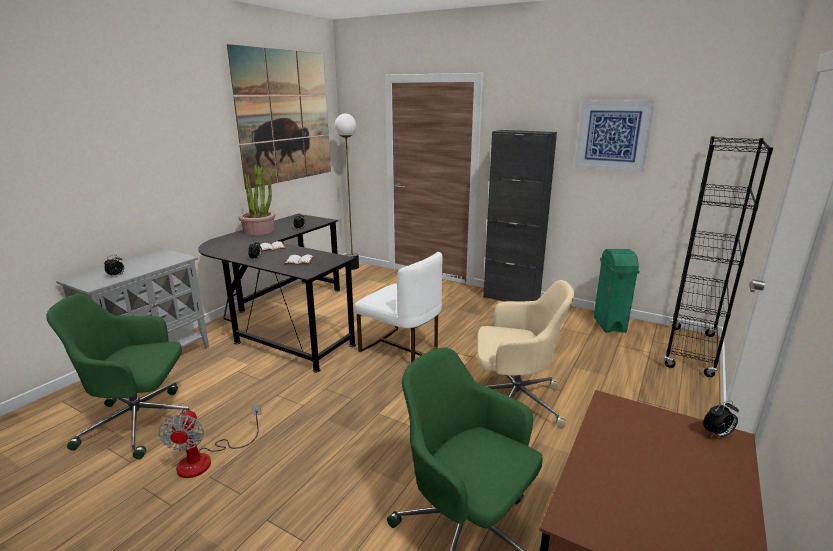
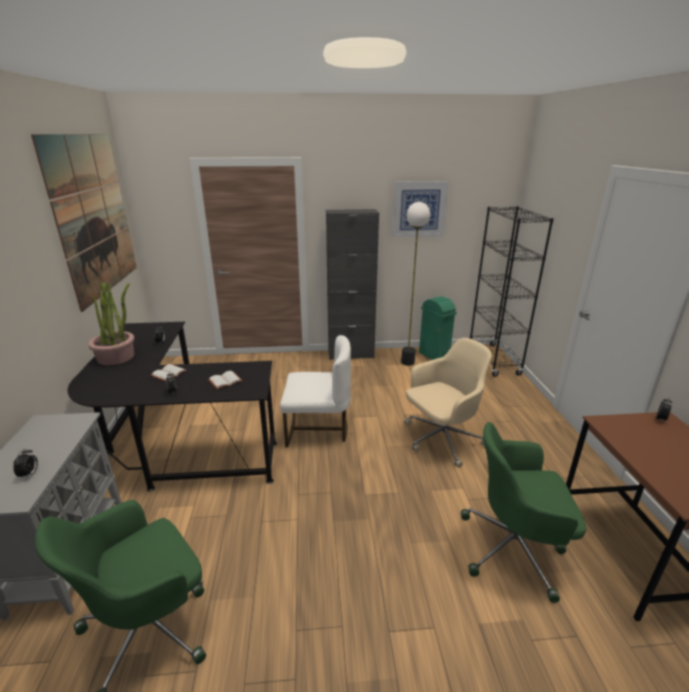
camera: 35 degrees left, 5 degrees up
(206, 459) = (273, 617): fan -> none
(352, 267) = (178, 363): floor lamp -> floor lamp (407, 362)

